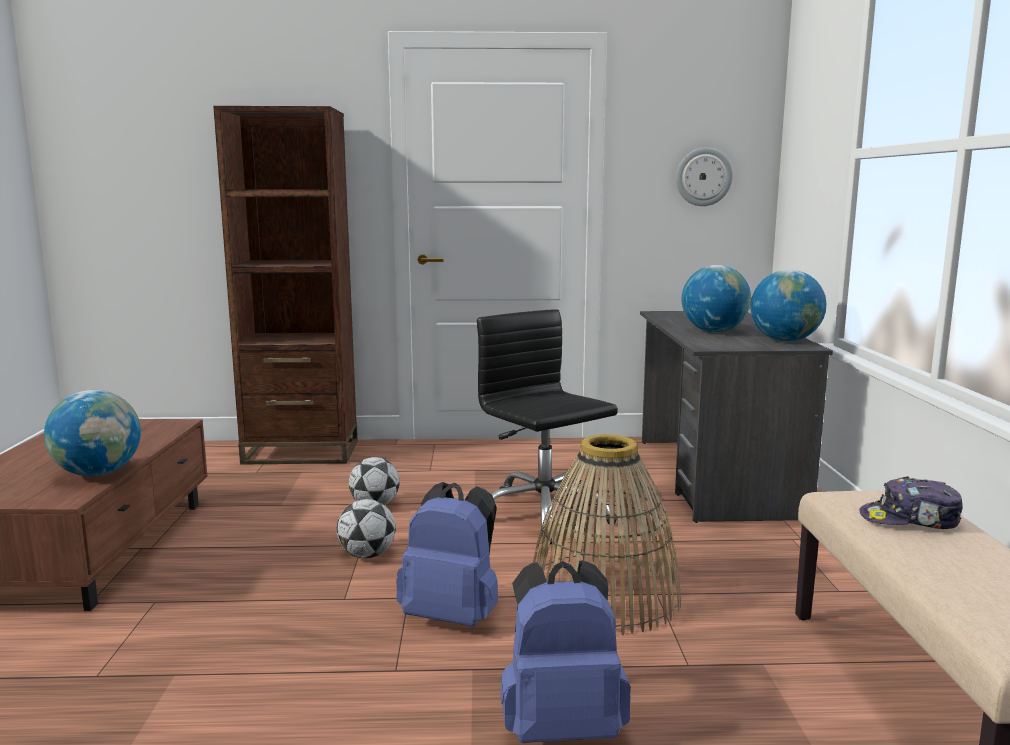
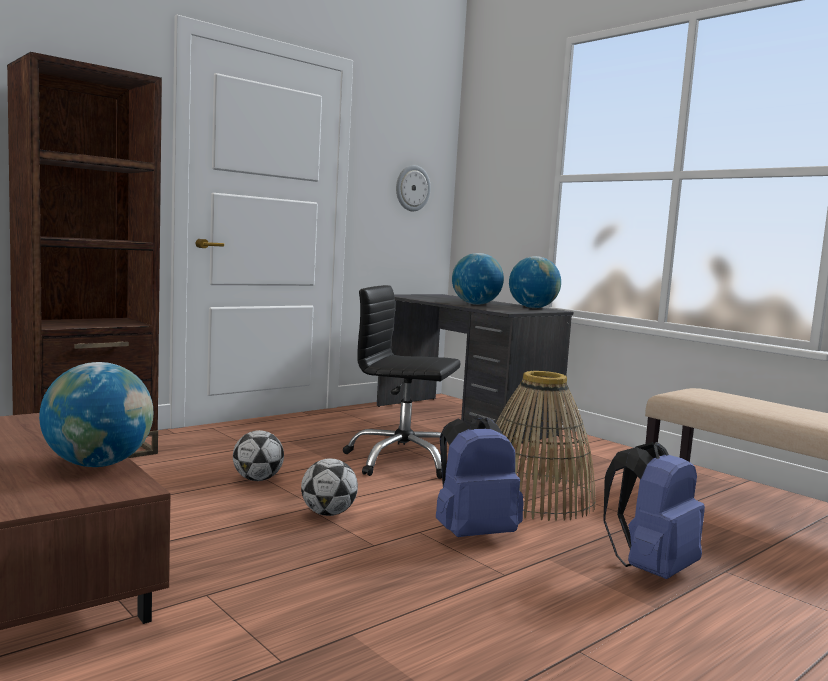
camera: 40 degrees left, 5 degrees down
(910, 520) = (731, 398): cap -> none

